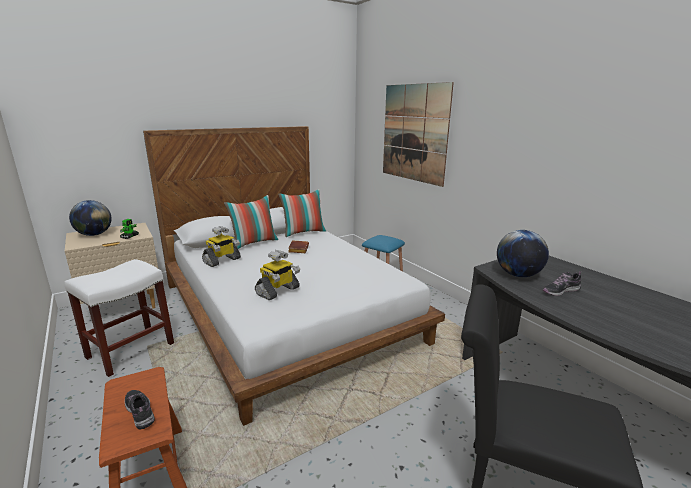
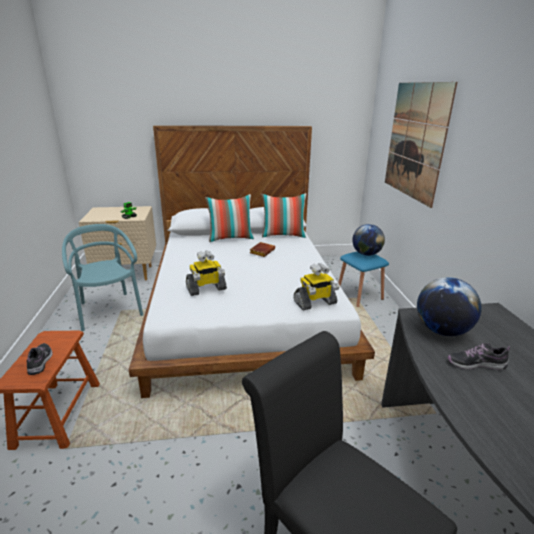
camera: 25 degrees right, 5 degrees up
(94, 234) = (108, 211): globe -> globe (366, 254)
(131, 350) = (109, 311): white stool -> turquoise chair
(222, 261) = (190, 250): toy robot -> toy robot (315, 303)

